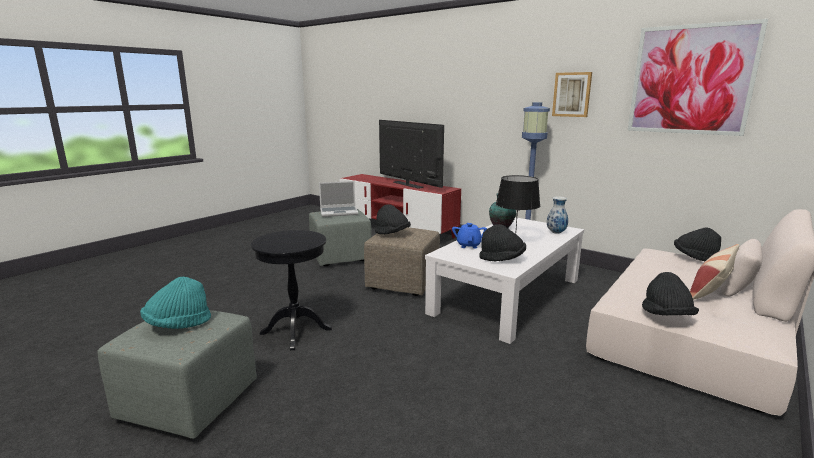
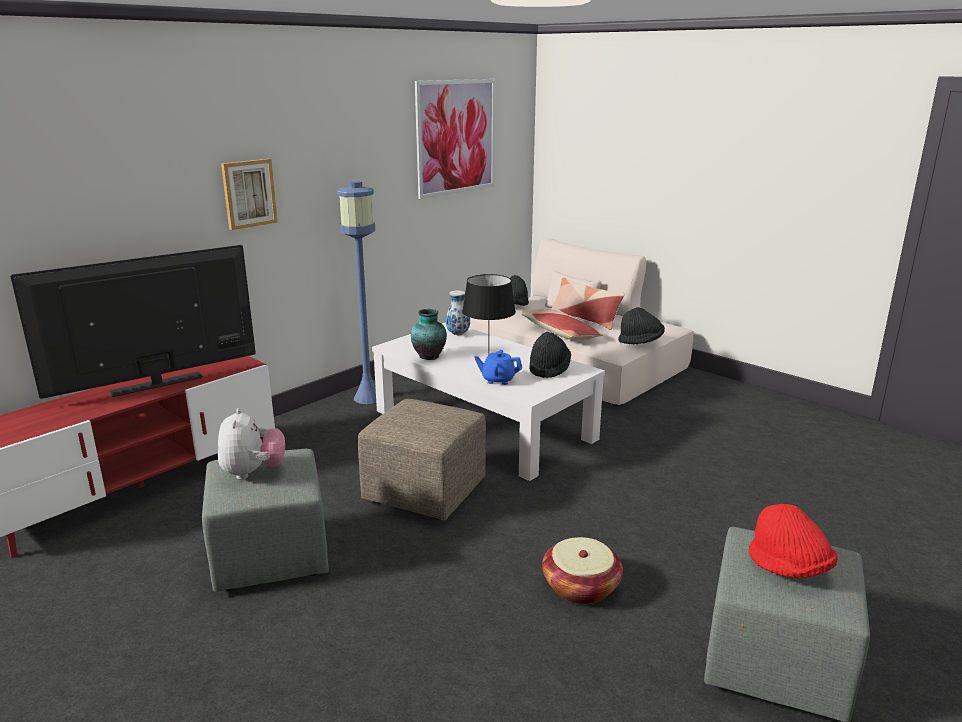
camera: 85 degrees left, 5 degrees up
(178, 324) = (789, 568): turquoise hat -> red hat
(296, 331) = (581, 587): black side table -> basket
(339, 212) = (253, 472): laptop -> plush toy
(392, 234) = (425, 426): black hat -> none
(572, 94) = (360, 164): picture -> picture (249, 193)
(640, 277) = (560, 333): none -> pillow

